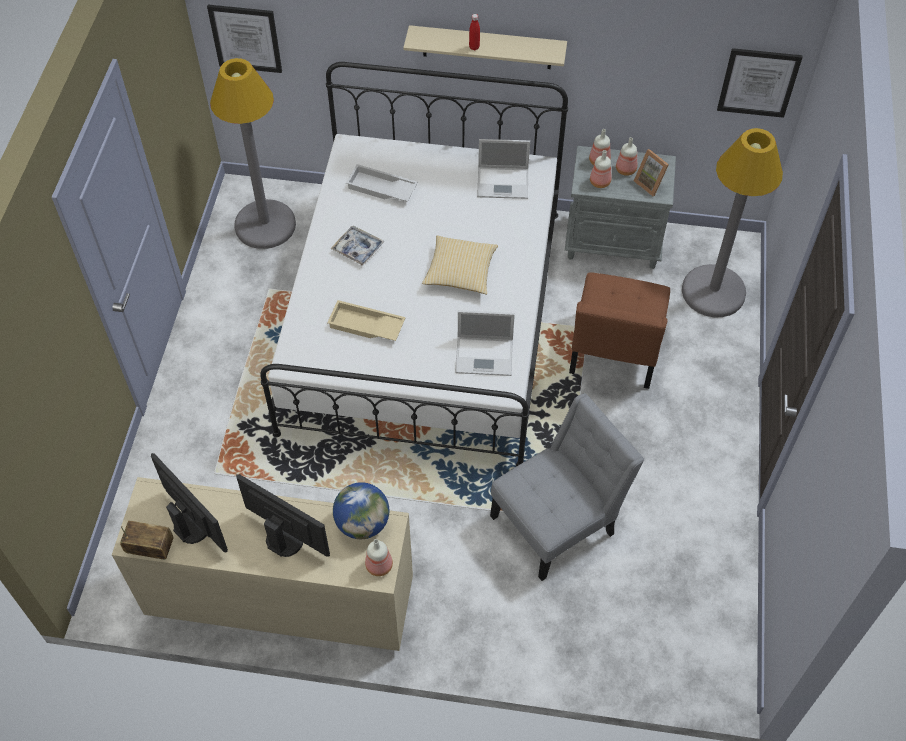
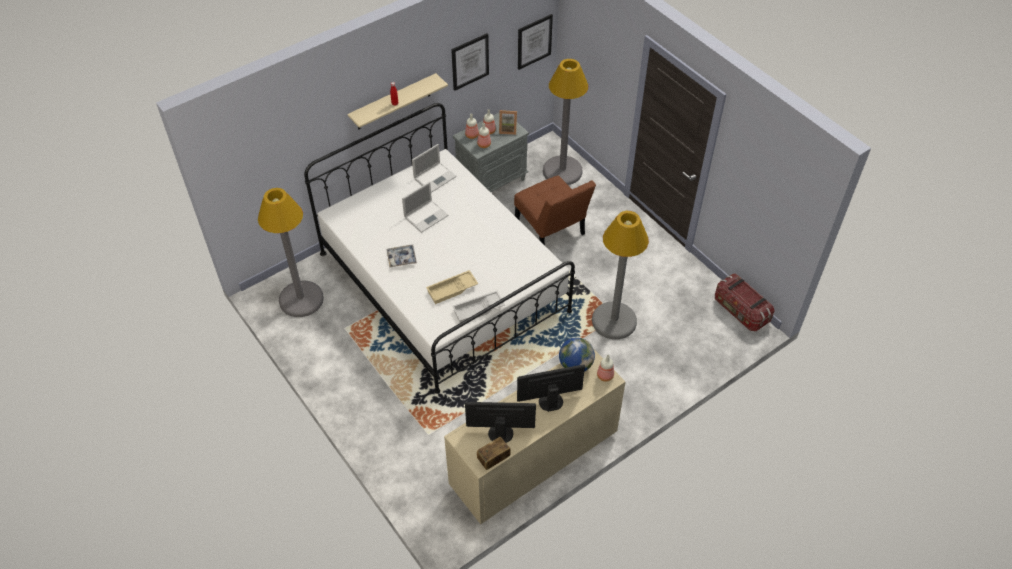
camera: 45 degrees left, 5 degrees down
(245, 38) = (247, 181): picture -> picture (470, 61)
(381, 189) = (377, 222): white tray -> white tray (478, 310)
(460, 272) = (466, 232): pillow -> none
(485, 356) = (525, 260): laptop -> laptop (426, 216)
(558, 521) = (614, 321): grey chair -> grey floor lamp
(734, 646) = (740, 311): none -> storage box

